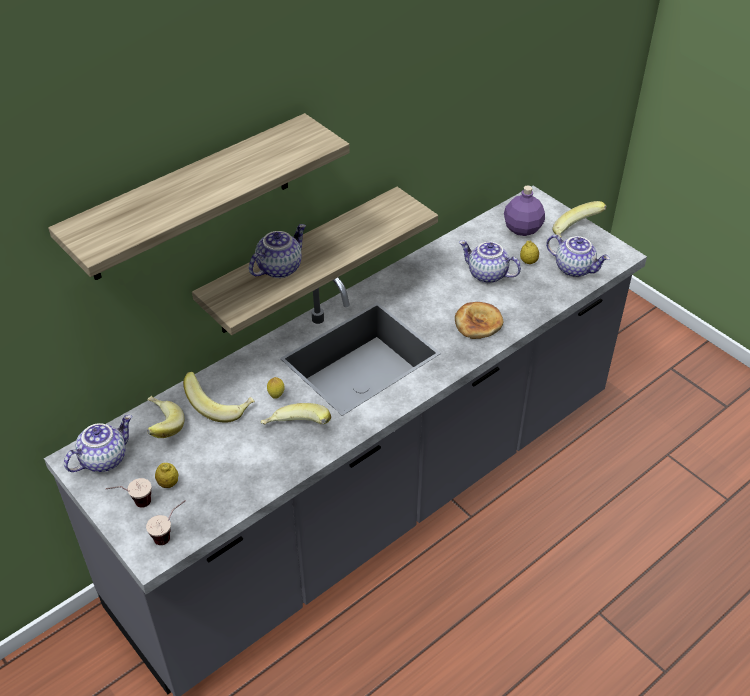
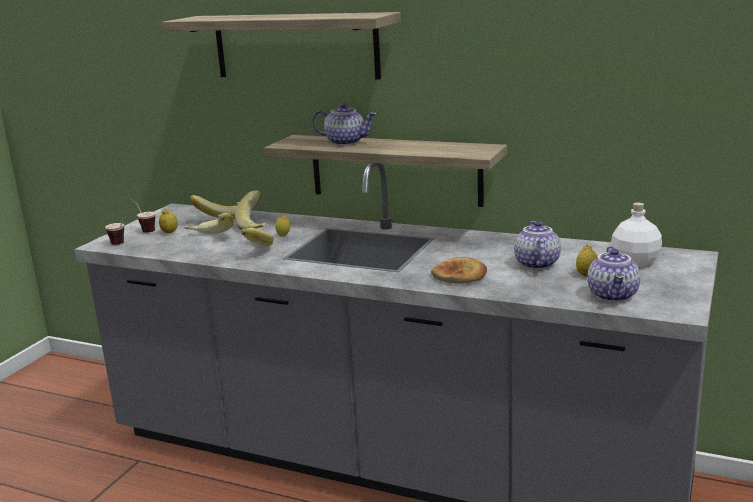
camera: 65 degrees right, 25 degrees down
(103, 458) = (181, 214): teapot -> none
(522, 228) = (634, 261): purple bottle -> white bottle
(575, 233) = (675, 284): banana -> banana (210, 238)

